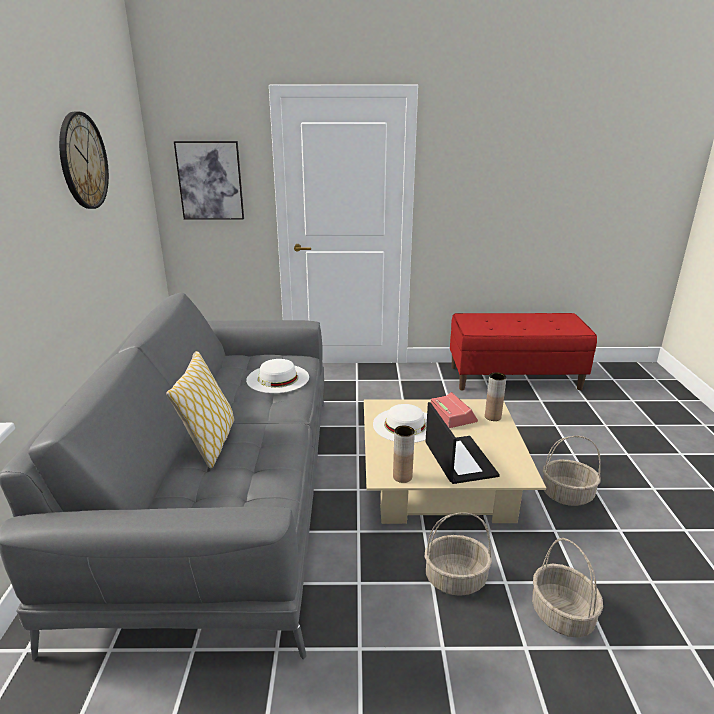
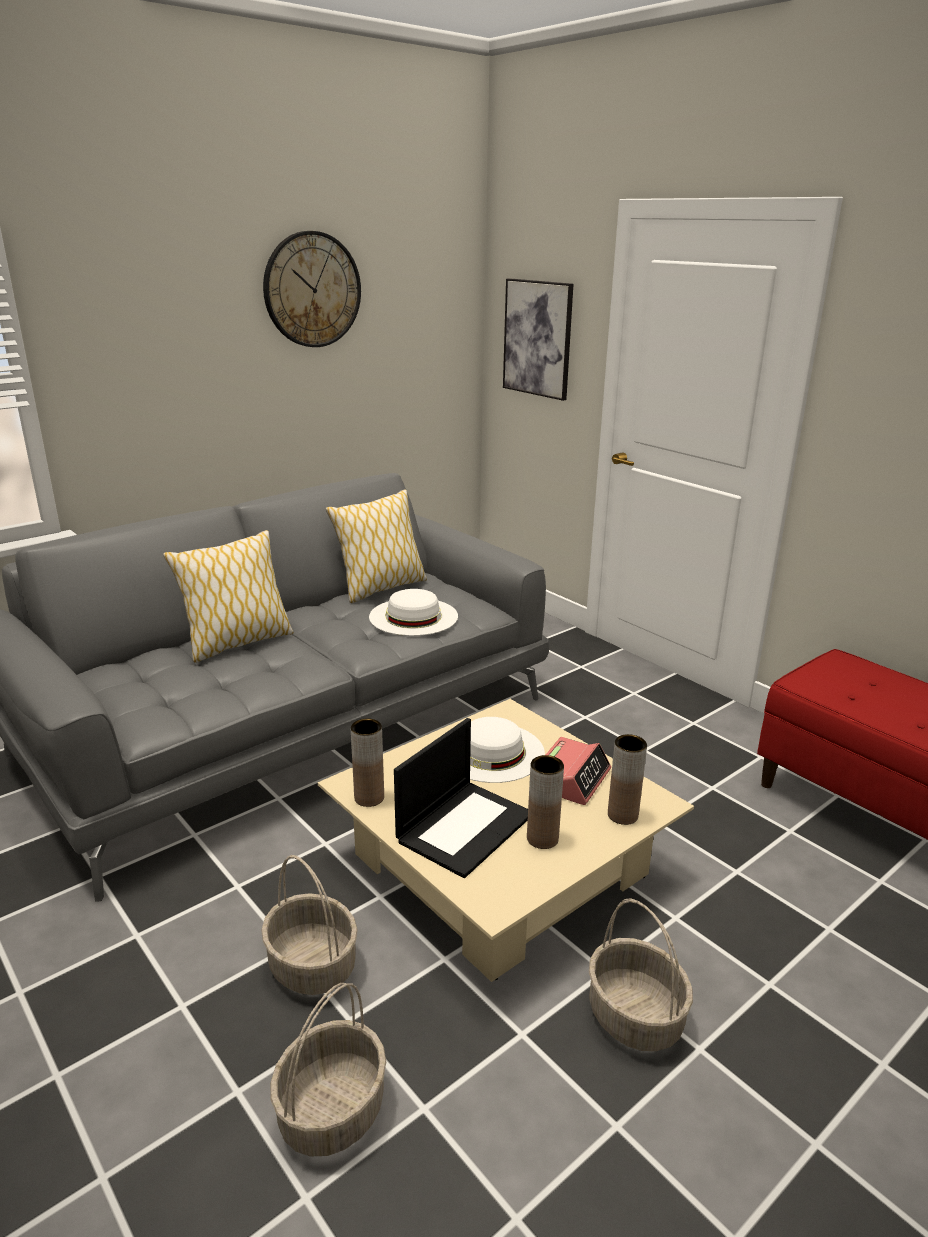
camera: 50 degrees right, 0 degrees up
(224, 373) = (380, 588): none -> pillow
(489, 443) = (542, 838): none -> brown vase

